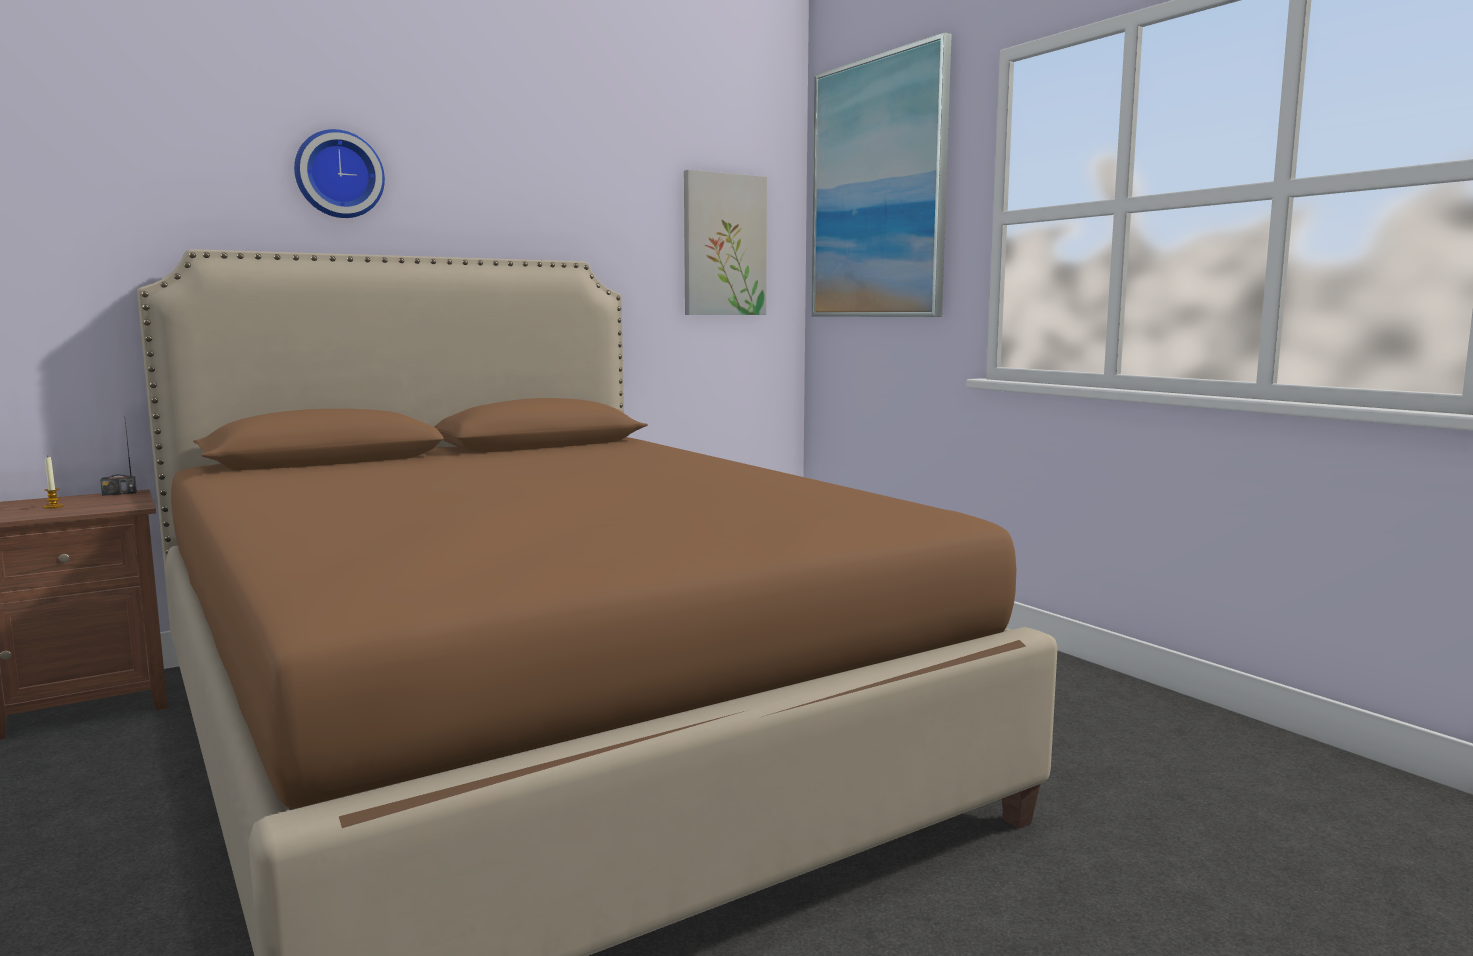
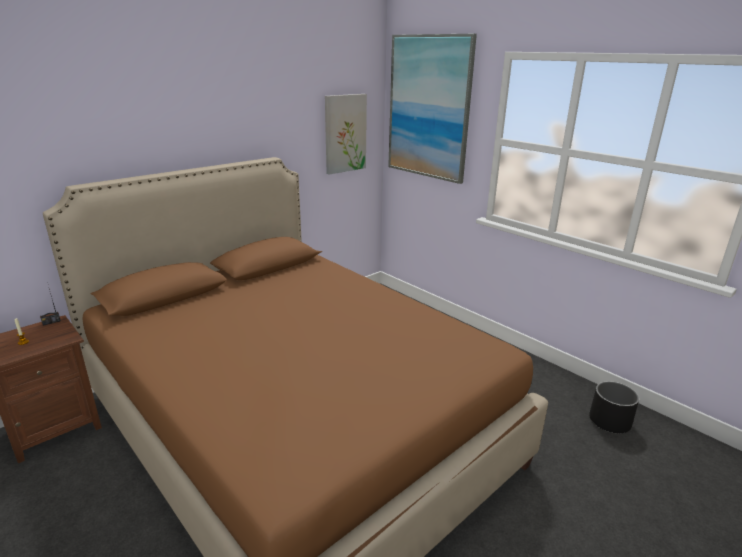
camera: 10 degrees left, 15 degrees up
(338, 175) = (143, 126): wall clock -> none
(1257, 771) = (610, 422): none -> black planter

